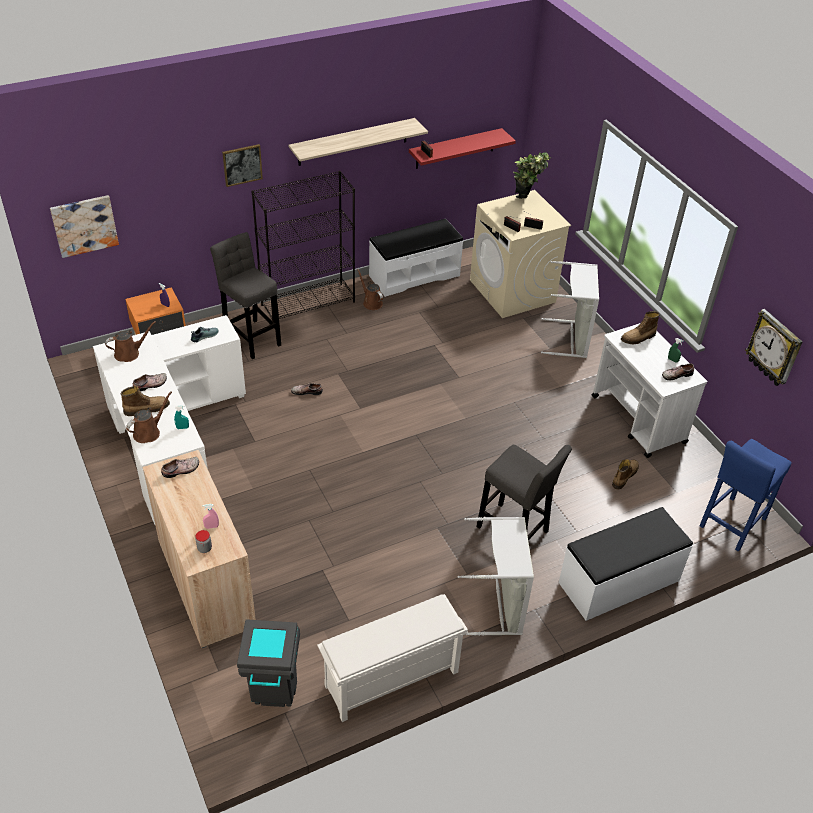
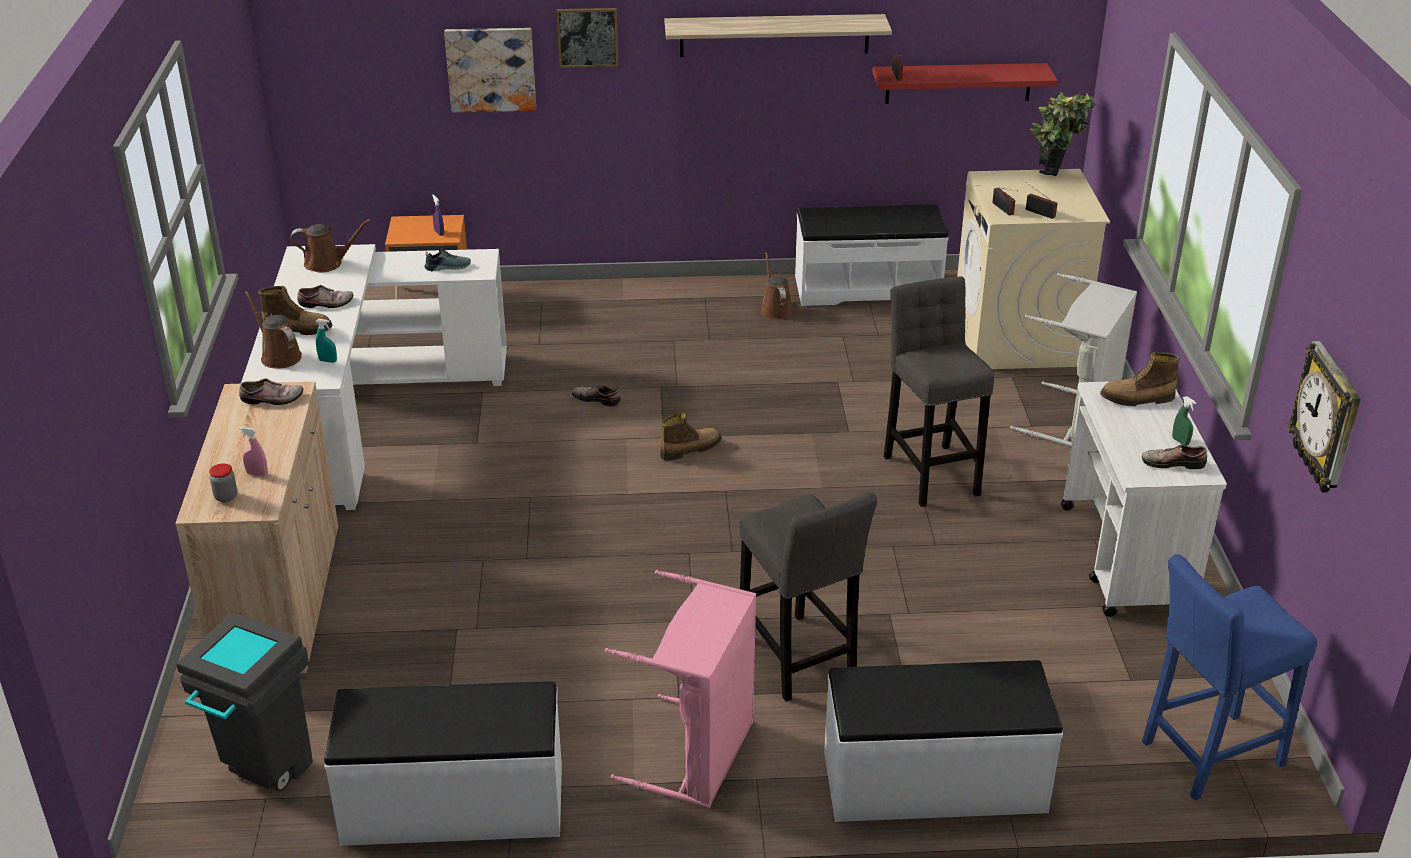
camera: 25 degrees right, 10 degrees down
(84, 225) = (339, 84): picture -> picture (491, 69)
(149, 432) = (279, 356): brown watering can -> brown watering can turned 105 degrees counterclockwise
(251, 337) = (564, 317): grey stool -> grey stool (930, 471)
(308, 303) = (678, 292): black bookcase -> none
(391, 680) = (453, 806): white shoe rack -> white bench
(498, 605) = (699, 755): grey laundry basket -> pink laundry basket
(624, 476) = (1046, 632): boot -> boot (690, 449)

